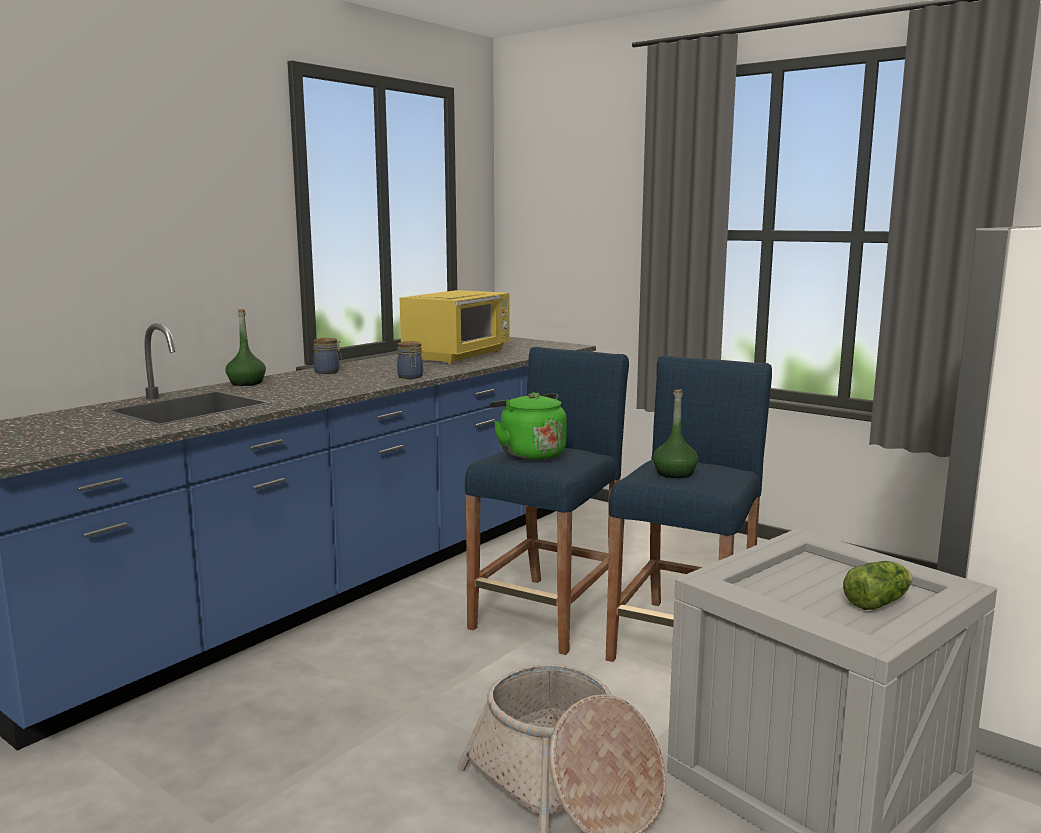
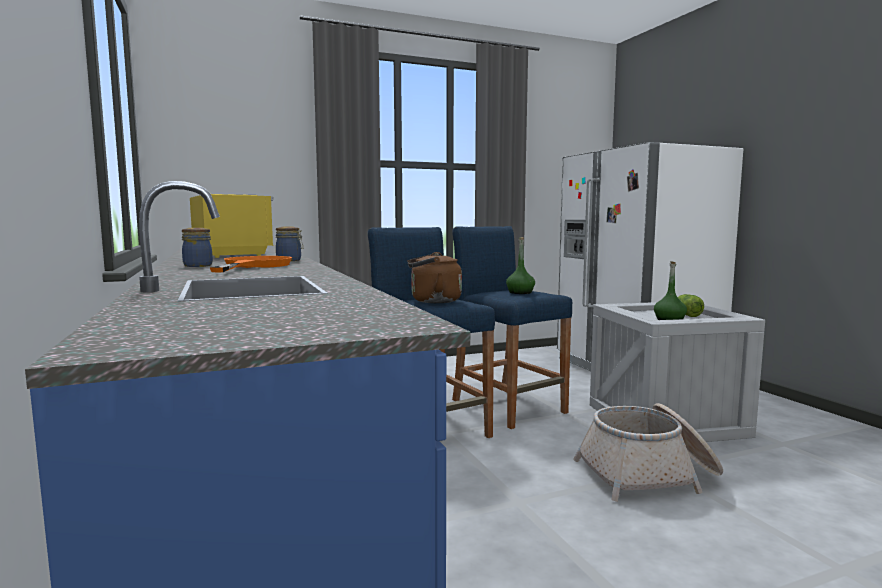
camera: 60 degrees left, 5 degrees down
(246, 383) = (175, 275): green bottle -> green bottle (669, 320)
(338, 381) = (253, 266): none -> orange frying pan
(529, 454) = (432, 301): green kettle -> brown kettle

